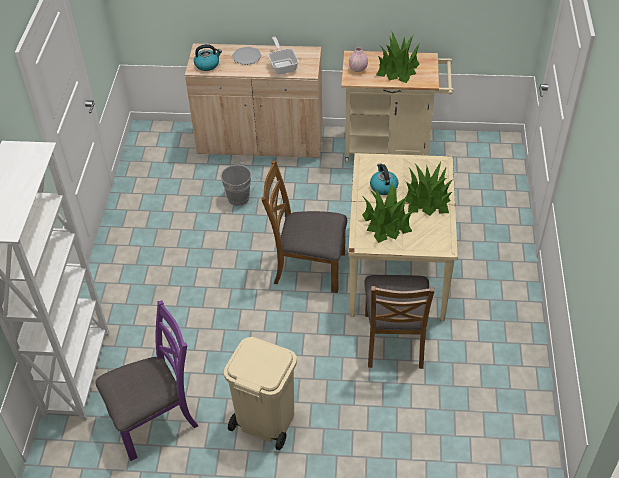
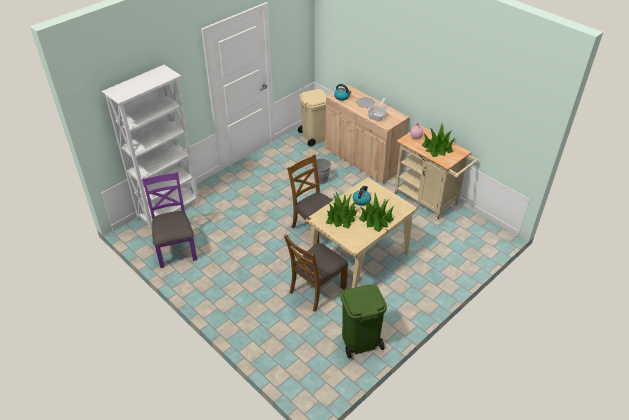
camera: 40 degrees right, 5 degrees down
(154, 419) = (175, 248): purple chair -> purple chair turned 120 degrees counterclockwise
(265, 420) = (217, 281): beige trash can -> beige trash can (314, 136)
(509, 364) = (360, 341): none -> green trash can

